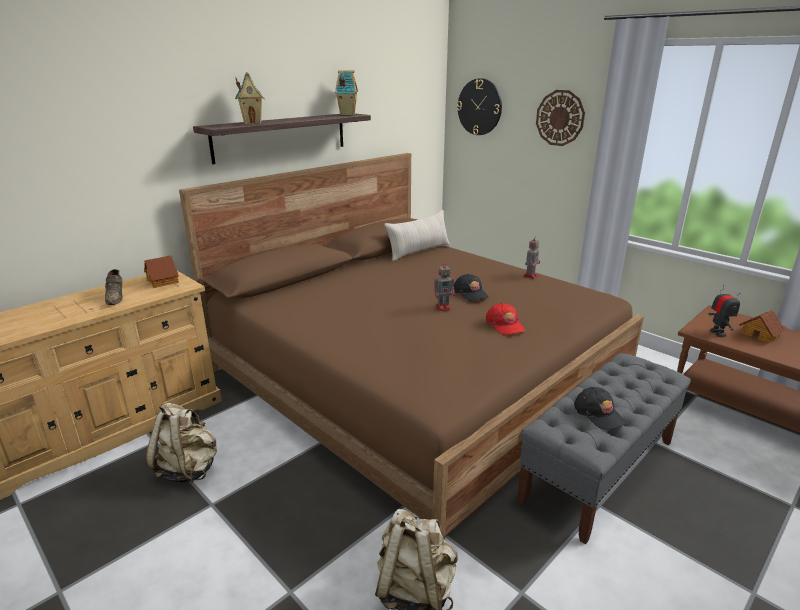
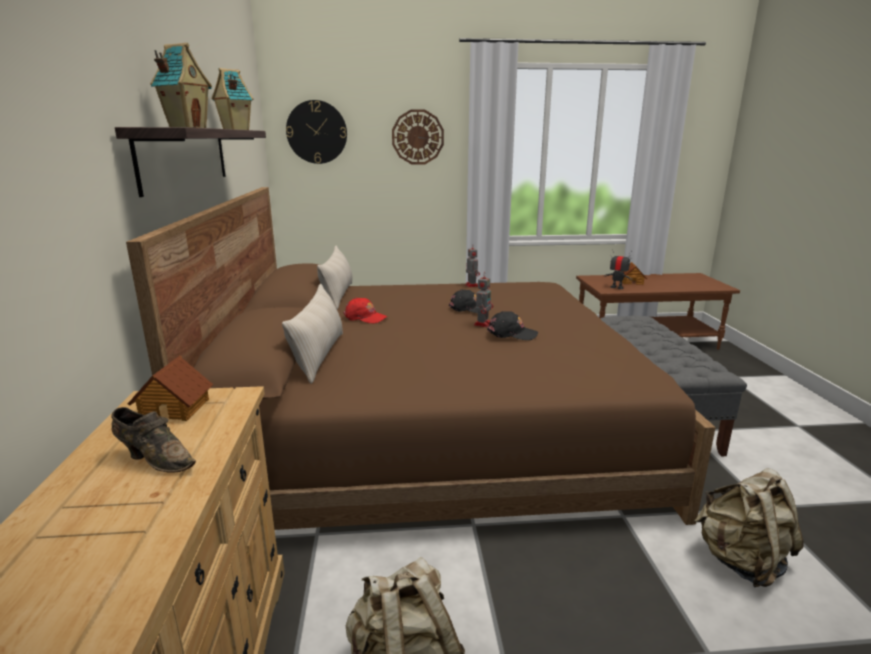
camera: 50 degrees left, 5 degrees down
(312, 287) = (319, 356): none -> beige pillow
(505, 325) = (549, 318): red cap -> red cap (365, 317)
(598, 413) = (677, 353): black cap -> black cap (511, 333)

